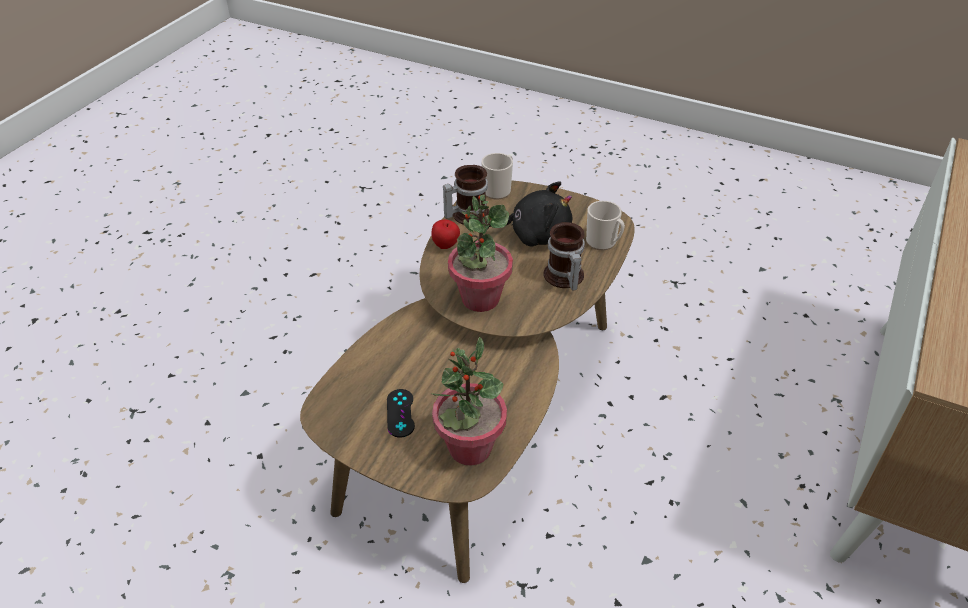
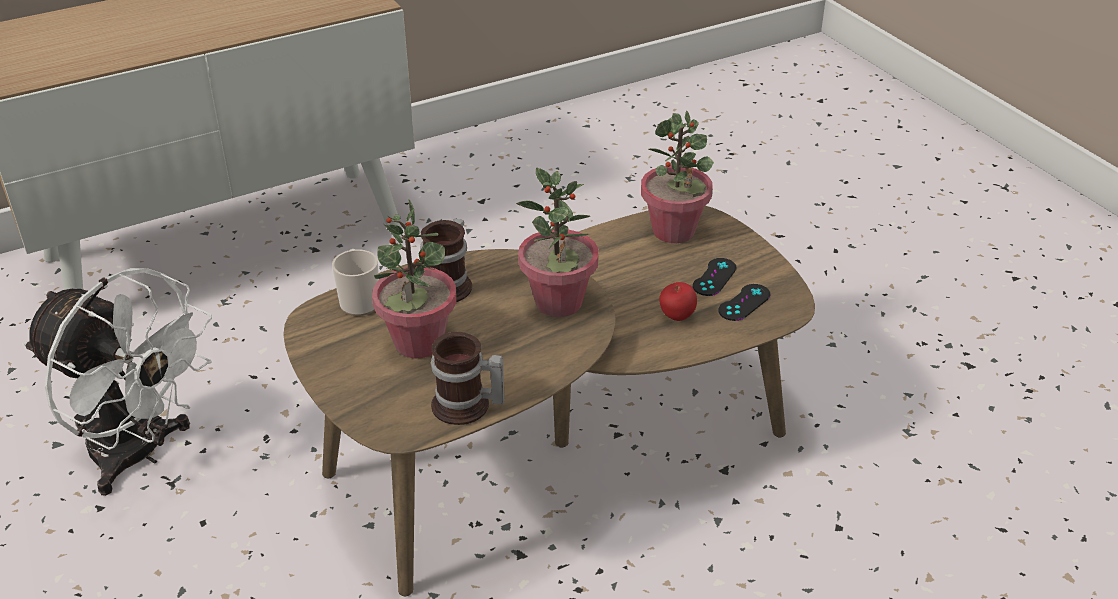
camera: 145 degrees left, 5 degrees down
(361, 399) = (744, 303): none -> black game controller
(446, 246) = (535, 377): apple -> apple (676, 317)
(499, 190) = (384, 425): mug -> none
(535, 235) = (418, 343): black plush toy -> potted plant
(713, 285) = (140, 455): none -> white fan

